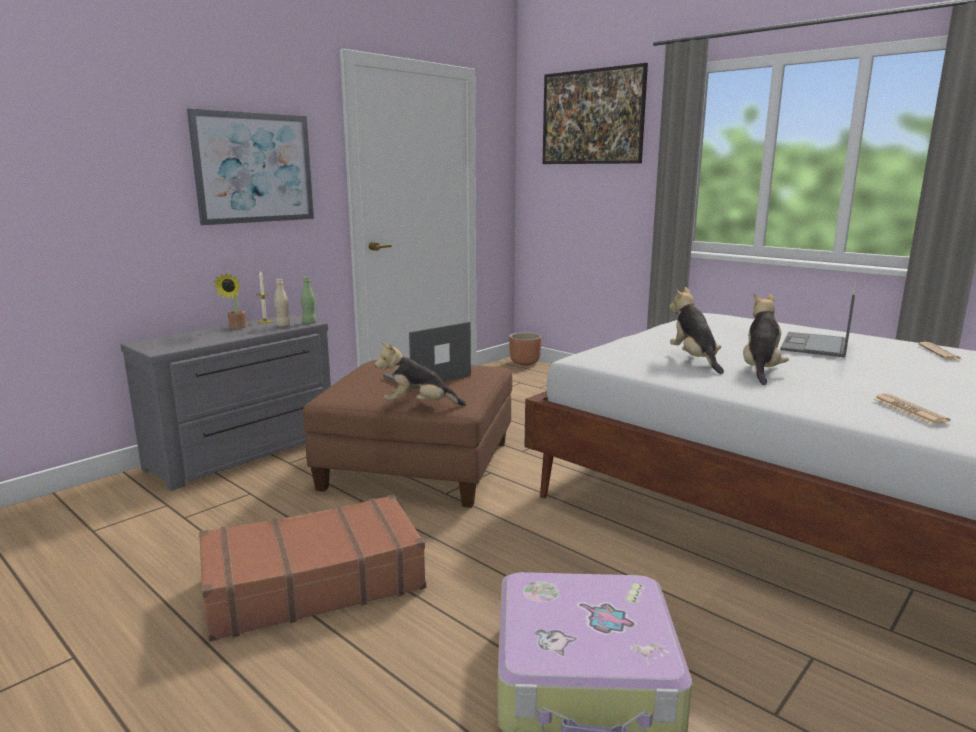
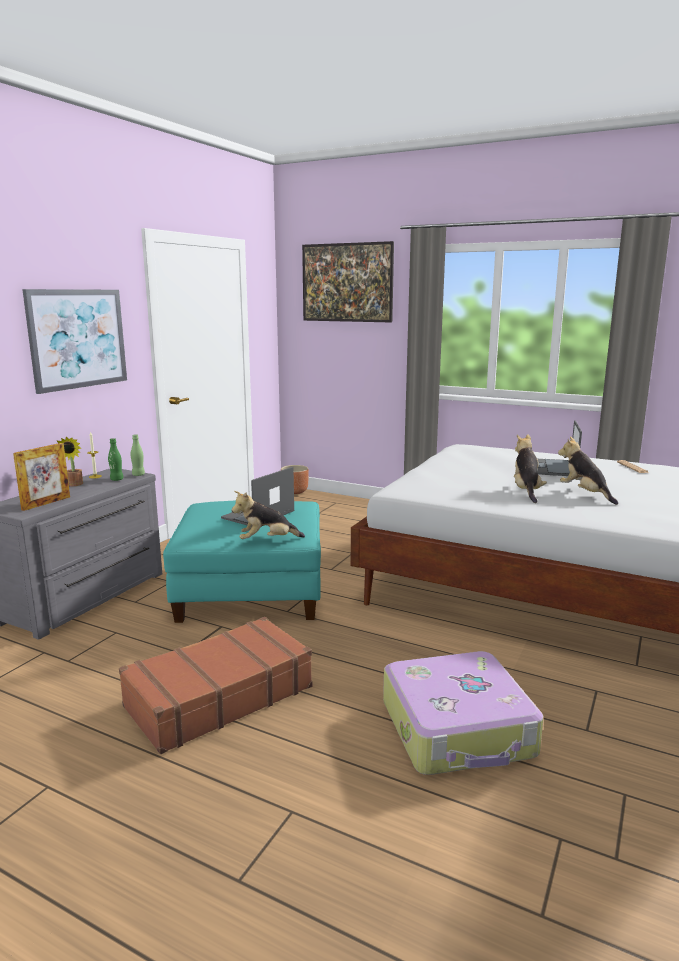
camera: 15 degrees left, 0 degrees up
(191, 343) = (46, 503): none -> picture frame
(283, 325) = (117, 479): beige bottle -> green bottle
(418, 465) = (251, 590): brown ottoman -> turquoise ottoman
(694, 360) = (477, 487): plush toy -> plush toy (585, 494)
(909, 410) = (635, 514): newspaper -> none

